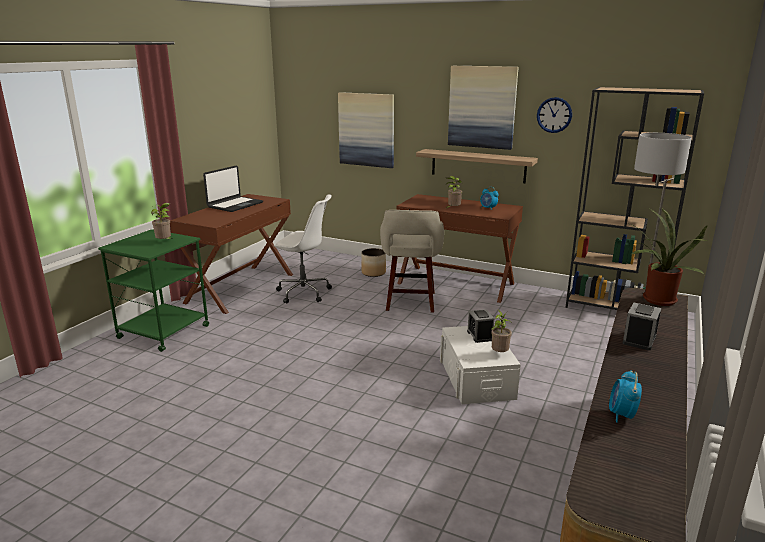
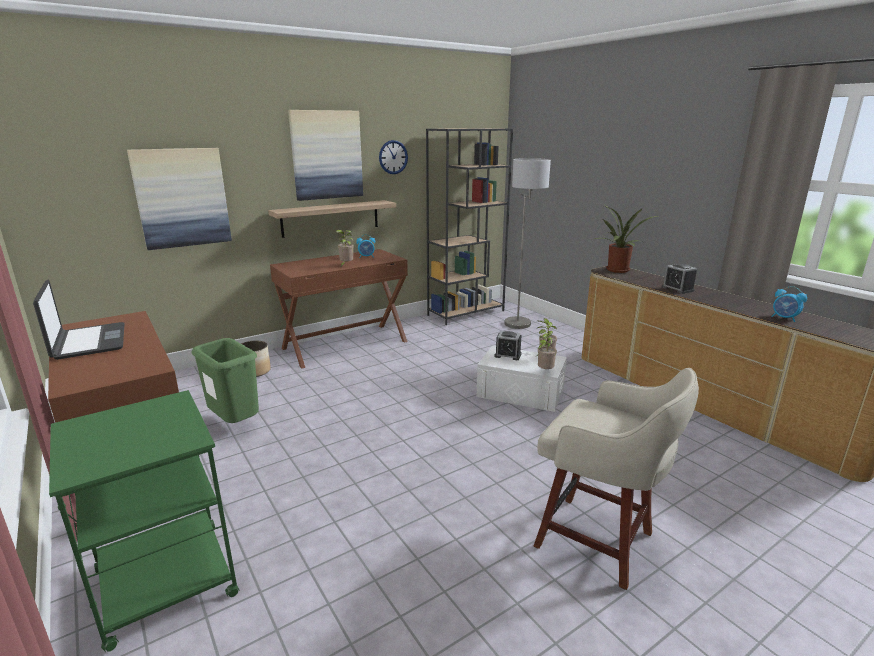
camera: 60 degrees left, 0 degrees up
(165, 242) = (155, 419): potted plant -> potted plant (544, 371)
(305, 293) = (236, 424): white office chair -> green trash can
(410, 303) = (352, 375): beige stool -> beige stool (599, 543)

